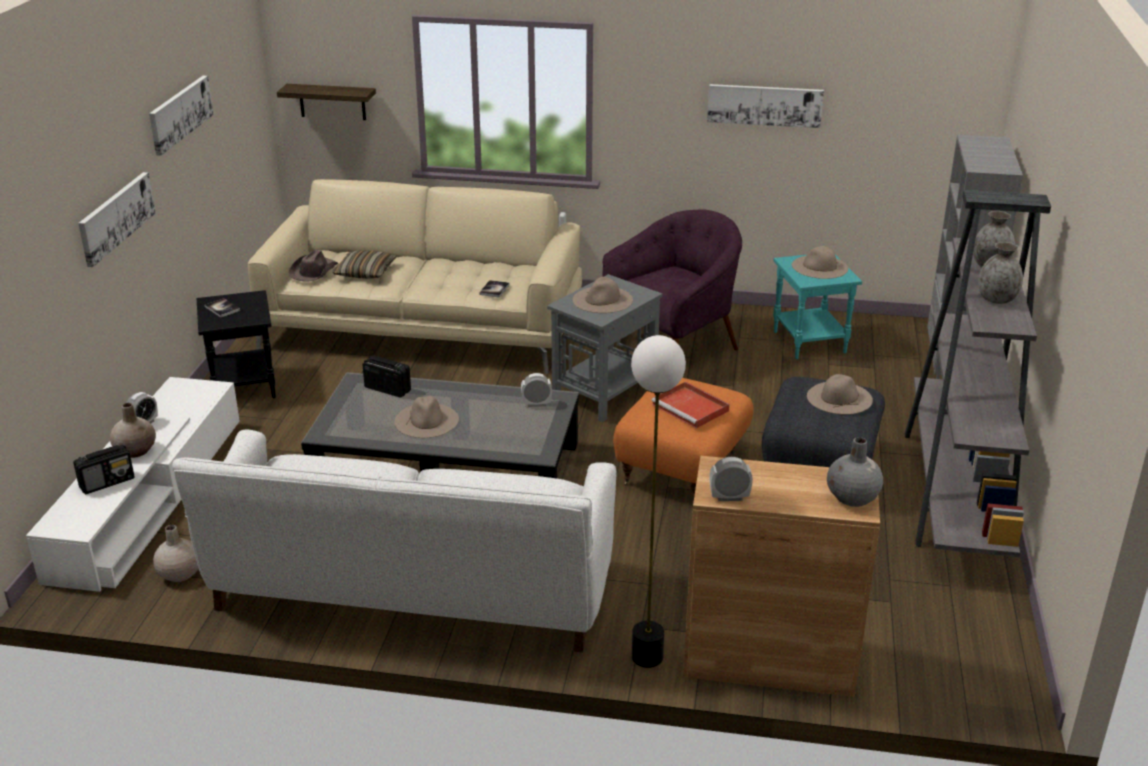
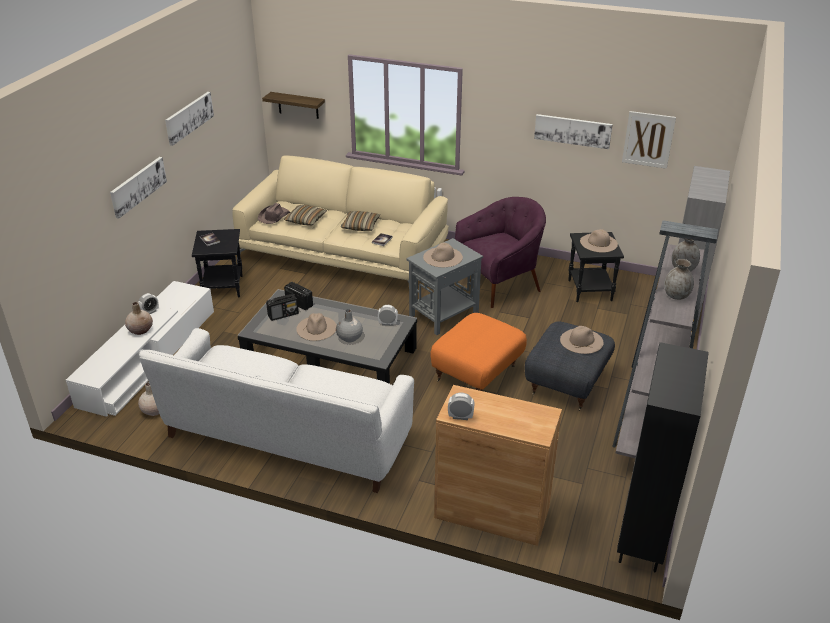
camera: 10 degrees right, 5 degrees up
(107, 482) = (119, 350): radio -> radio (283, 314)
(454, 274) = (360, 226): none -> pillow
(646, 657) = (415, 501): floor lamp -> none
(691, 408) = (482, 338): red tray -> none
(811, 342) = (591, 291): turquoise side table -> black side table
(852, 497) = (539, 426): grey vase -> grey vase (349, 337)
(877, 108) = (648, 139): none -> picture
(1006, 668) = (643, 539): none -> black bookcase

